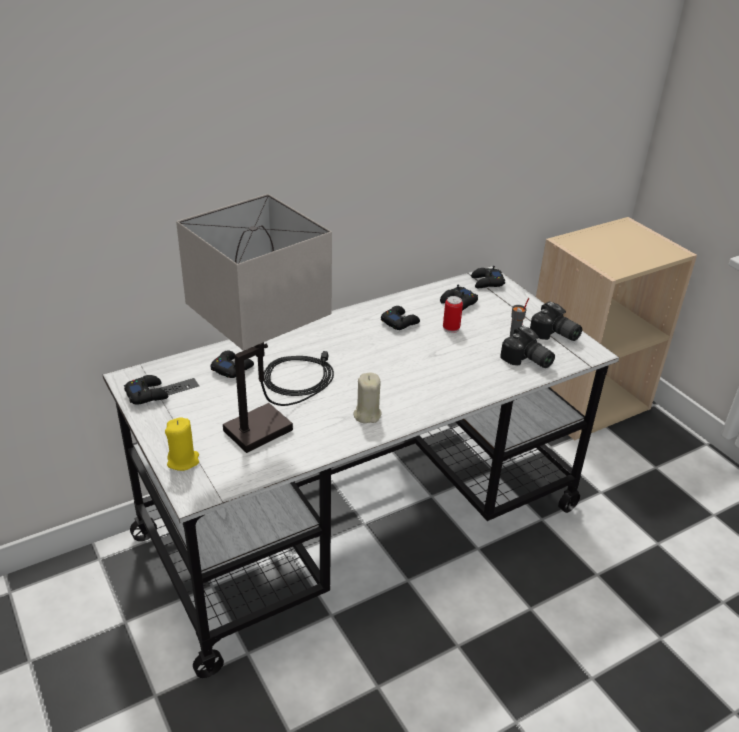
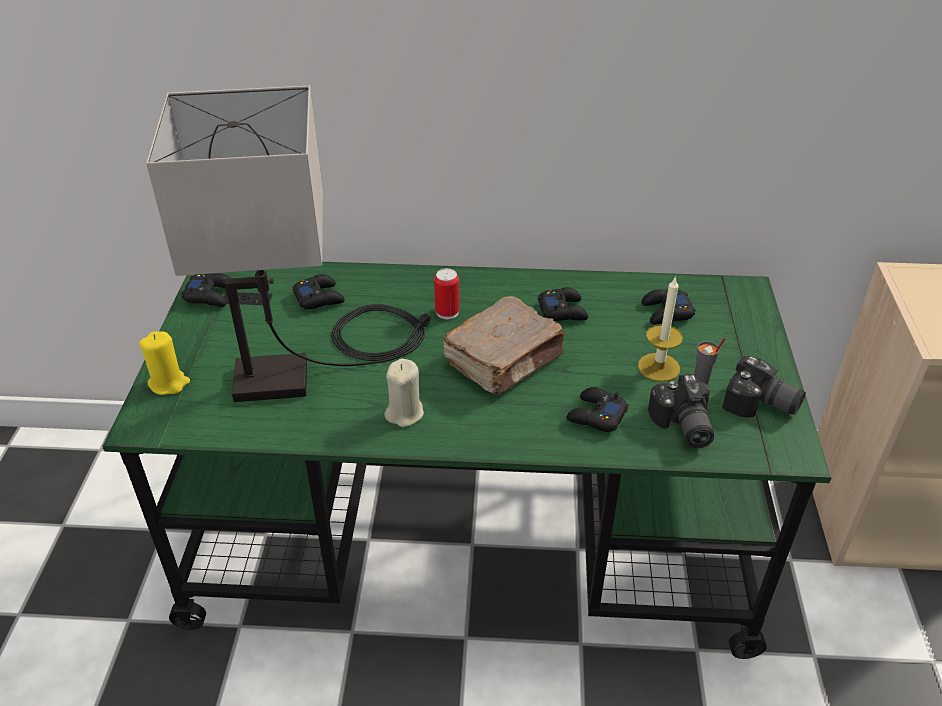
camera: 35 degrees right, 5 degrees up
(361, 522) = (469, 541): white desk -> green desk
(395, 362) = (505, 360): none -> brown book
(451, 328) = (621, 343): can -> can (447, 312)
(484, 334) = (658, 367): none -> candle
(487, 282) = (735, 297): black game controller -> black game controller (596, 415)
(554, 335) = (760, 405): camera -> camera turned 45 degrees counterclockwise

